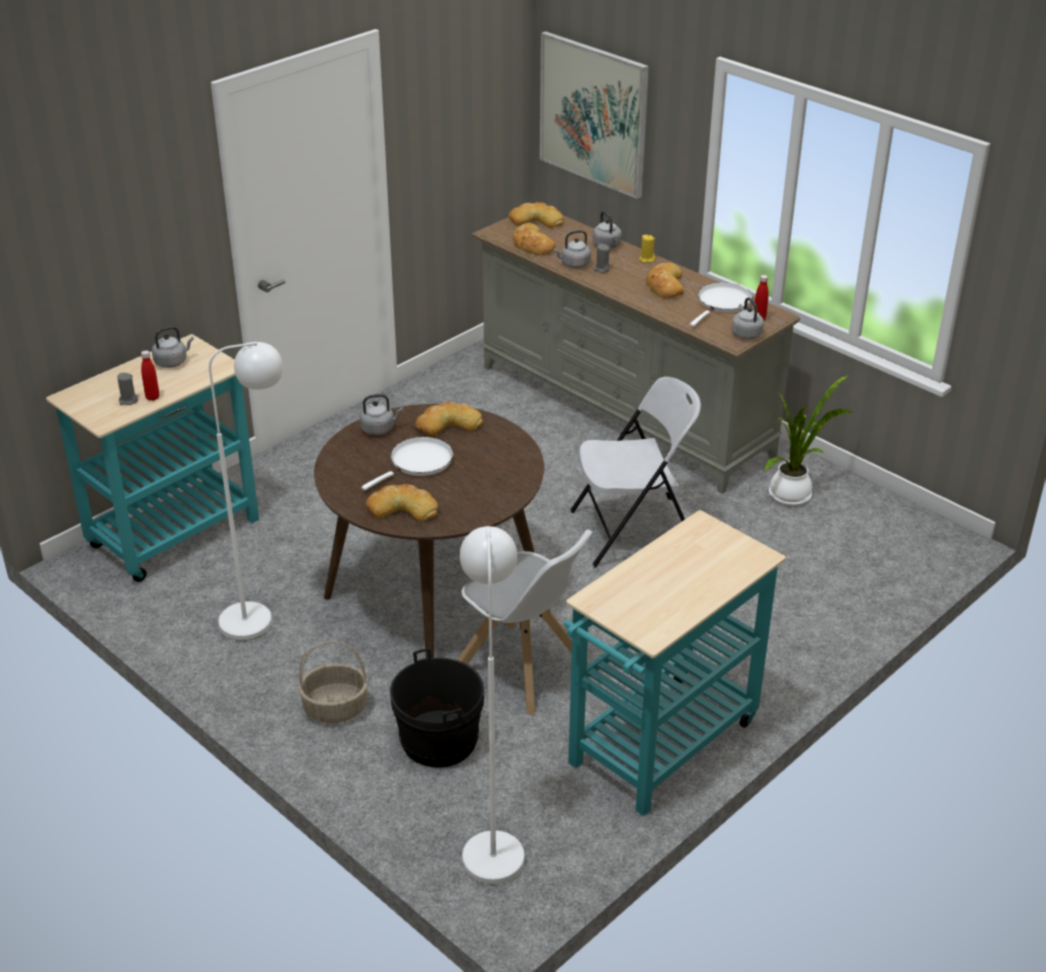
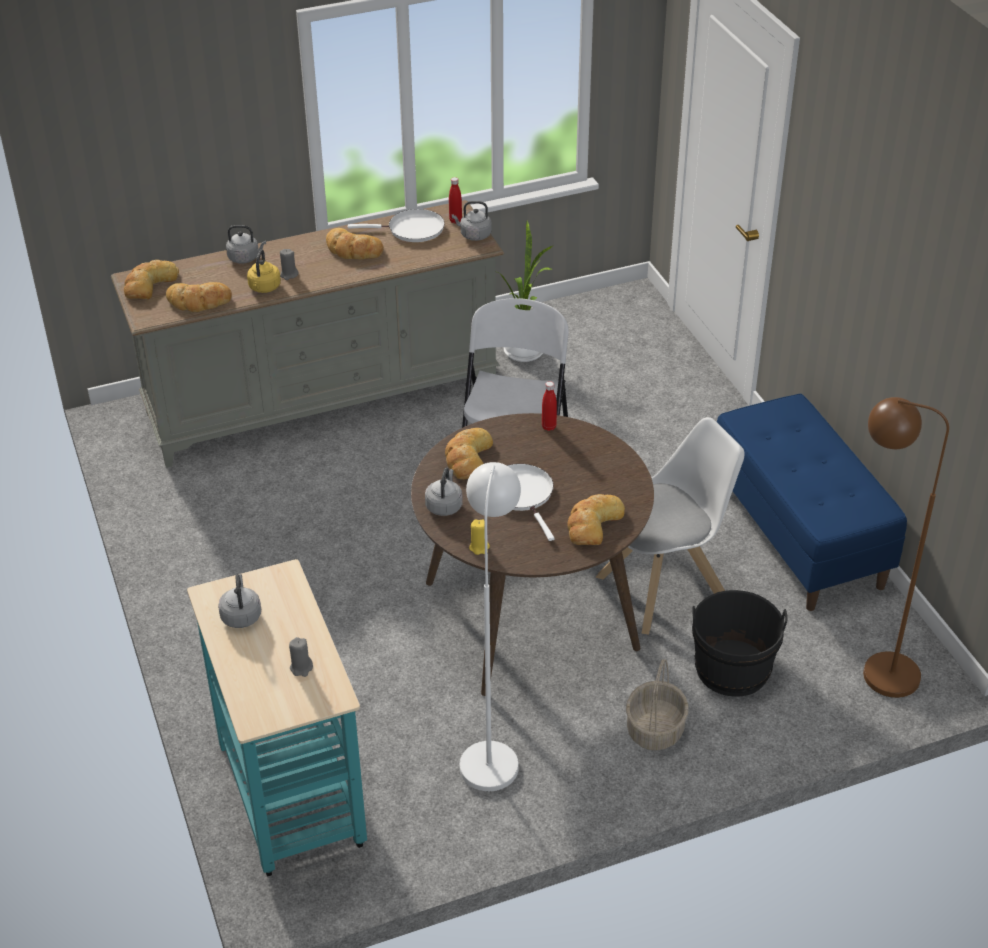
camera: 65 degrees left, 5 degrees up
(152, 397) = (309, 646): red bottle -> red bottle (549, 427)
(492, 844) = (873, 672): white floor lamp -> brown floor lamp
(574, 264) = (264, 288): grey kettle -> yellow kettle
(593, 114) = (142, 143): picture -> none
(646, 259) = (293, 244): yellow candle -> yellow candle (479, 547)
(661, 744) = (799, 535): turquoise cart -> blue bench
(722, 303) = (412, 230): white frying pan -> white frying pan turned 120 degrees clockwise

